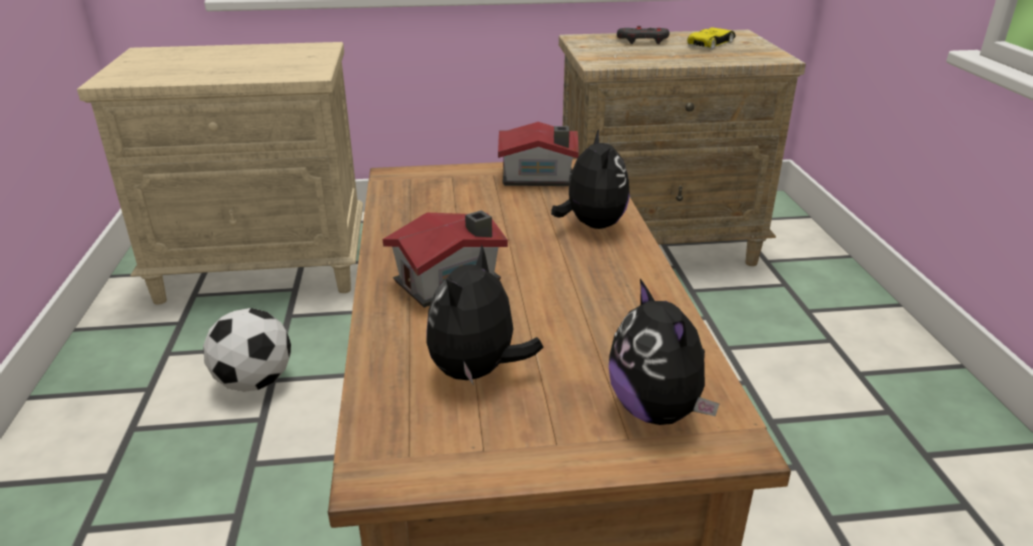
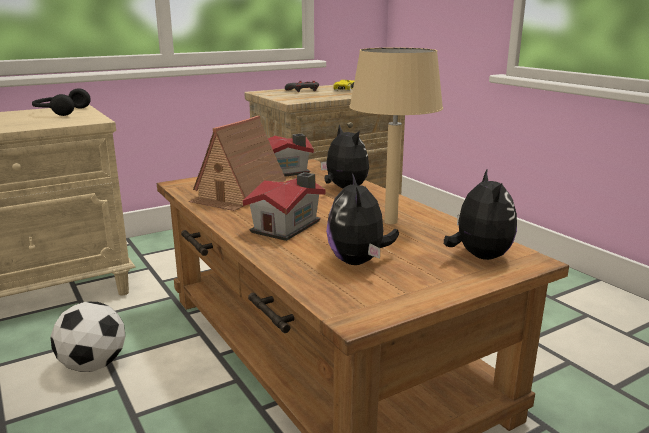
camera: 25 degrees left, 10 degrees down
(293, 53) = (60, 112): none -> black headphones
(444, 208) = (238, 194): none -> toy house
(594, 306) = (390, 222): none -> beige table lamp
(657, 410) = (479, 256): plush toy -> plush toy turned 135 degrees counterclockwise

